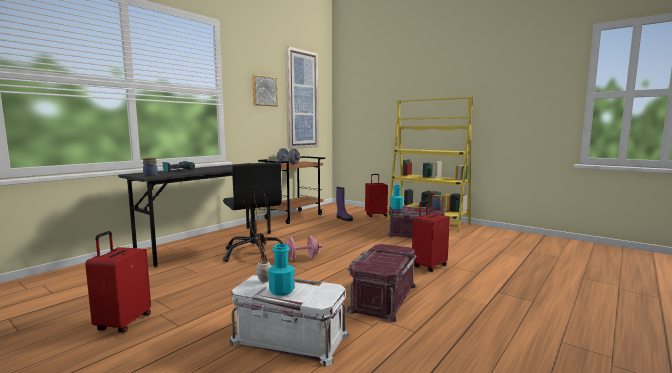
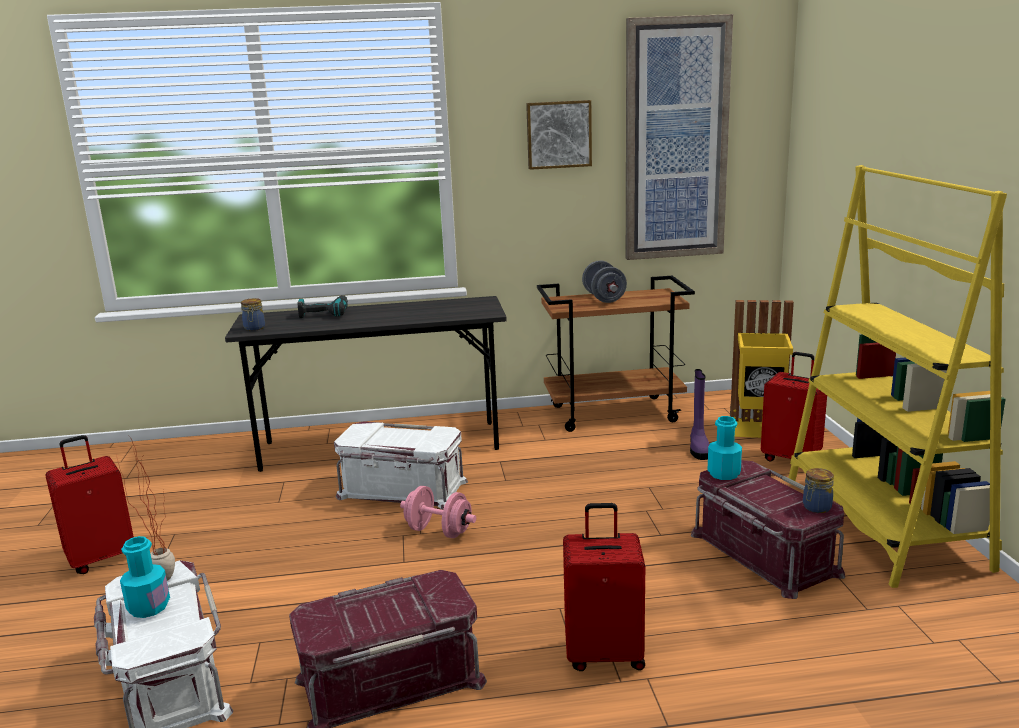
camera: 45 degrees right, 10 degrees up
(254, 253) = (401, 490): black office chair -> white storage box
(351, 211) = (759, 429): none -> yellow trash can

